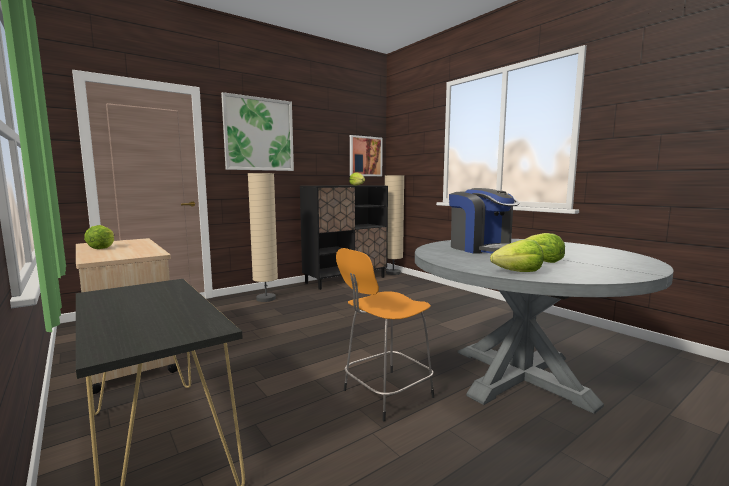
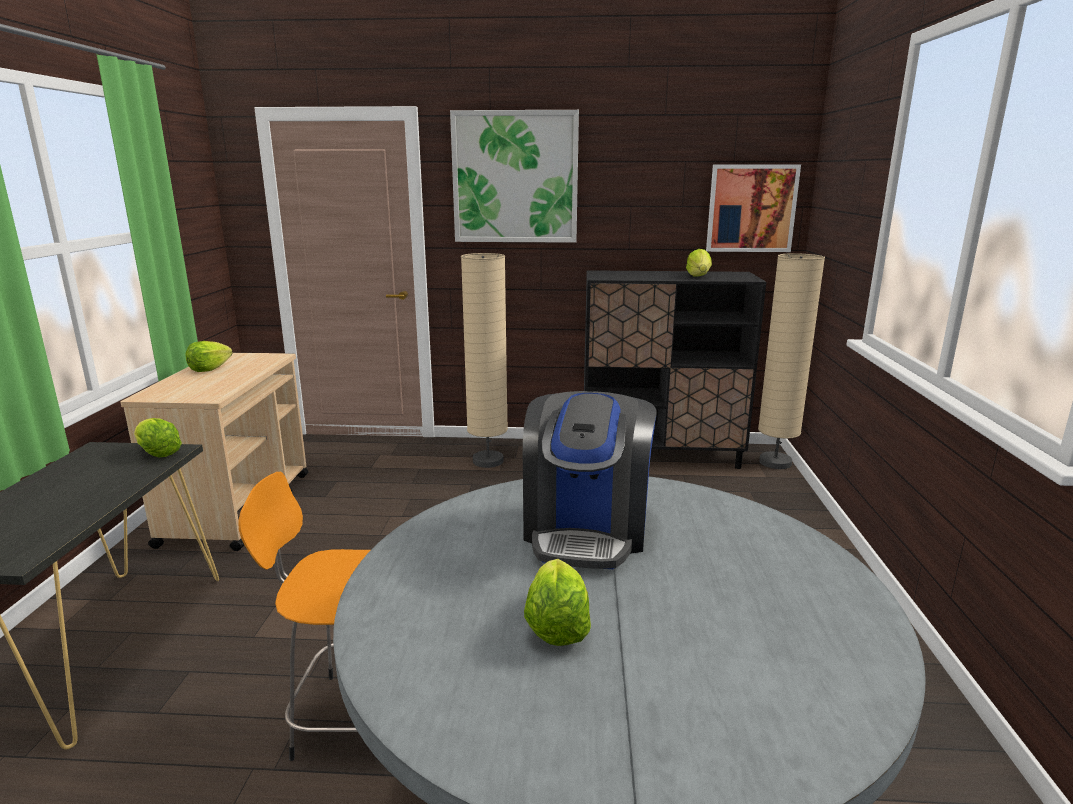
camera: 40 degrees right, 10 degrees up
(518, 272) = (404, 640): lettuce -> lettuce (157, 453)

